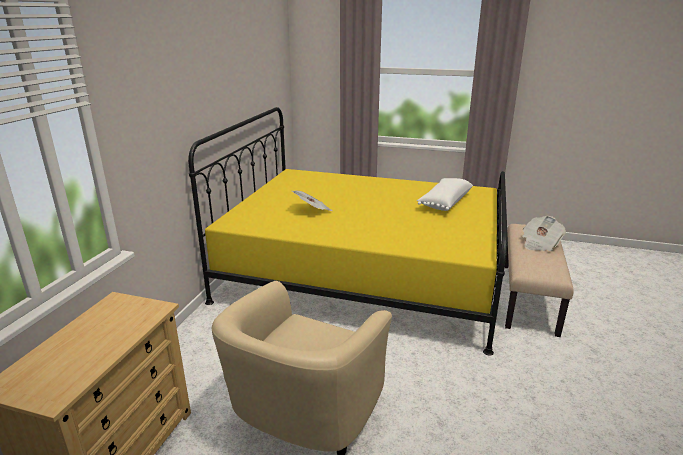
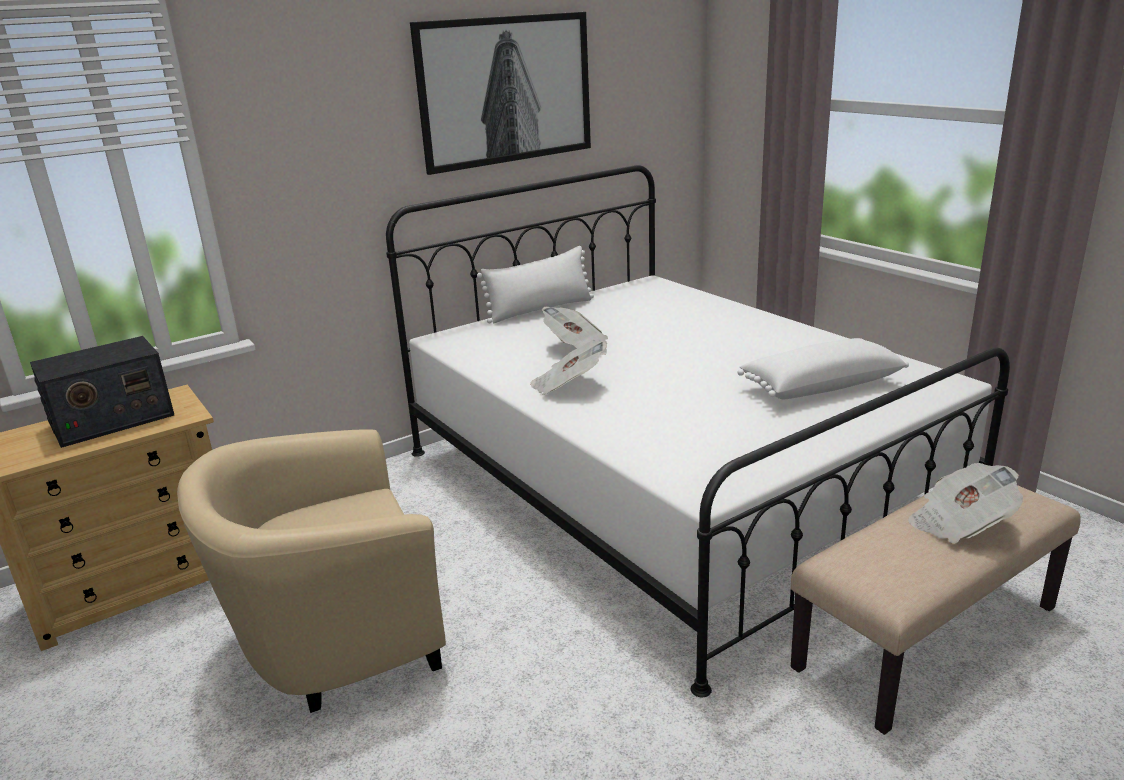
camera: 40 degrees right, 0 degrees up
(96, 331) = (111, 420): none -> radio
(227, 64) = (505, 90): none -> picture
(257, 196) = (540, 309): none -> white pillow
(342, 230) = (567, 386): none -> newspaper
(364, 274) = (669, 484): yellow bed -> white bed

